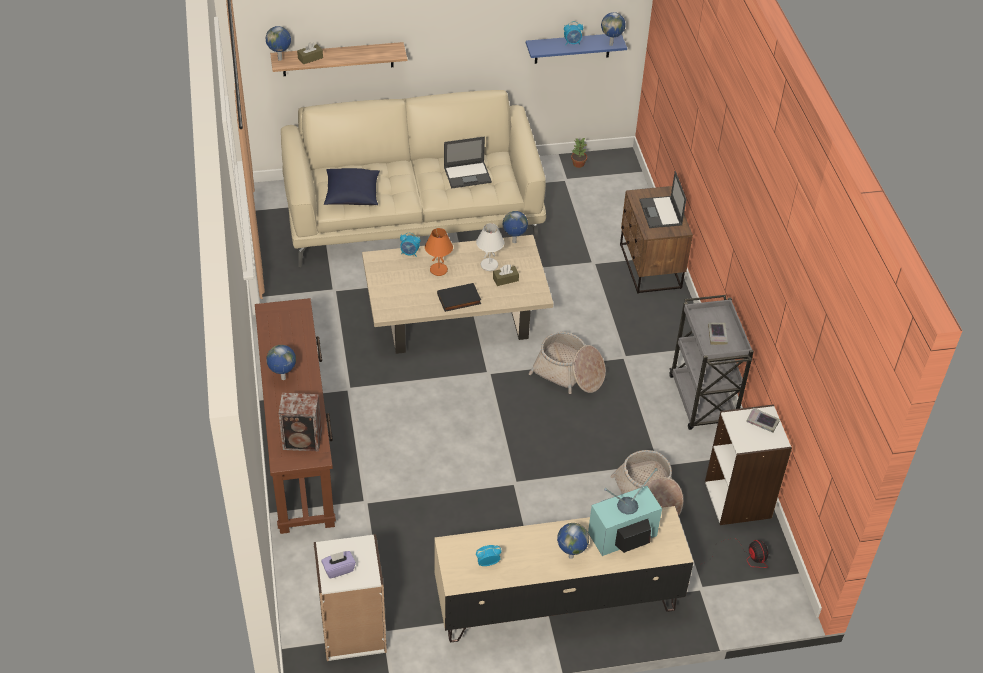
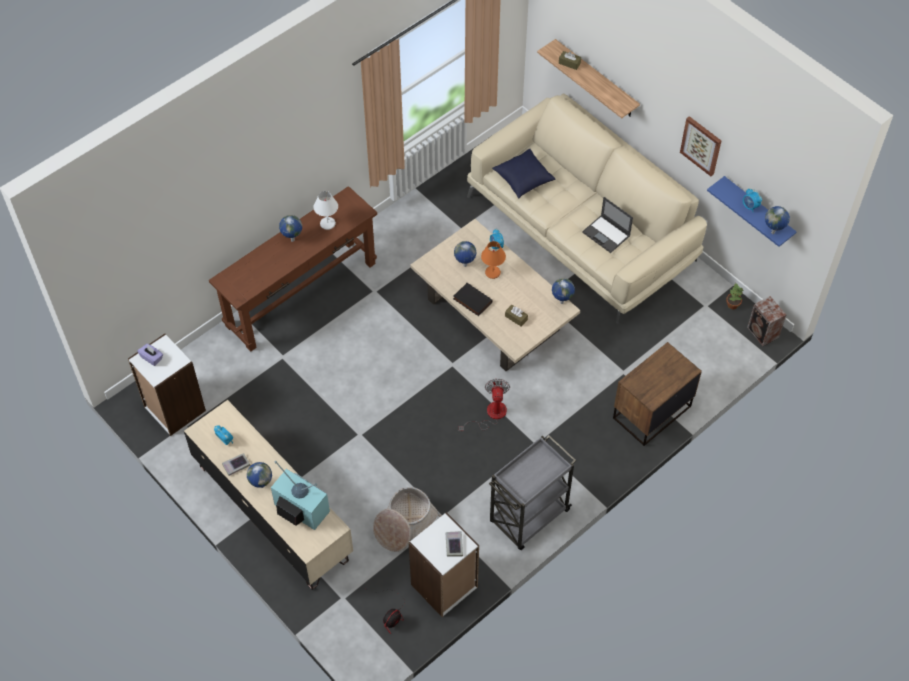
camera: 60 degrees right, 10 degrees up
(280, 59) = (552, 48): globe -> globe (465, 265)
(303, 440) = (246, 281): speaker -> speaker (763, 333)
(489, 265) = (523, 300): white table lamp -> white table lamp (328, 224)
(491, 28) = (701, 145): none -> picture
(569, 373) = (490, 415): basket -> fan
(661, 213) = (660, 378): laptop -> none
(717, 335) = (528, 475): book -> book (236, 465)

